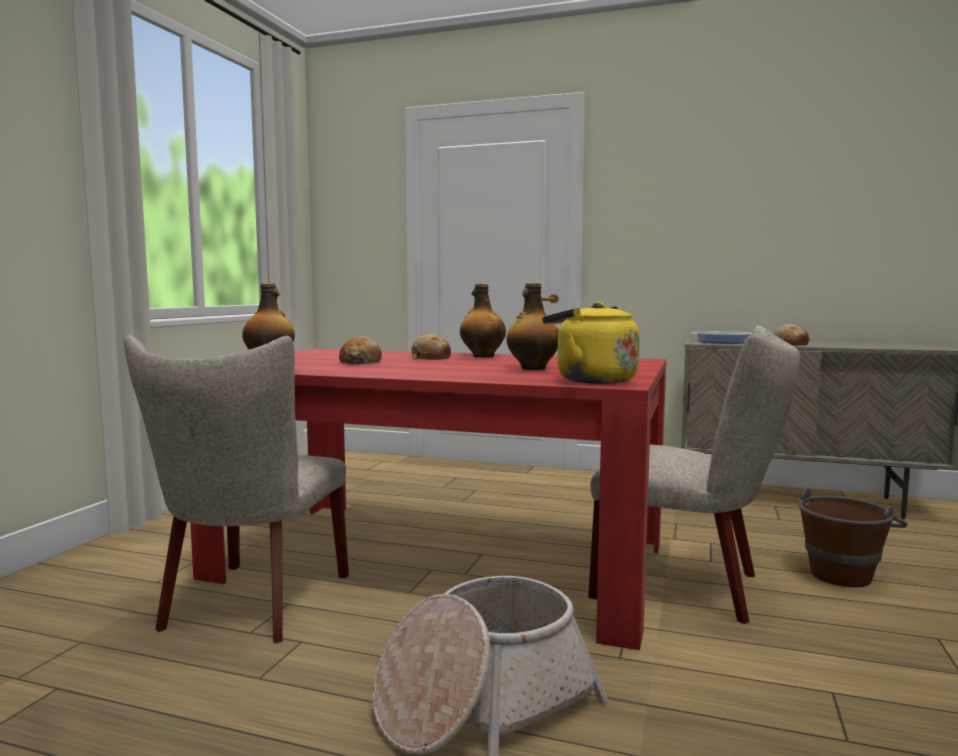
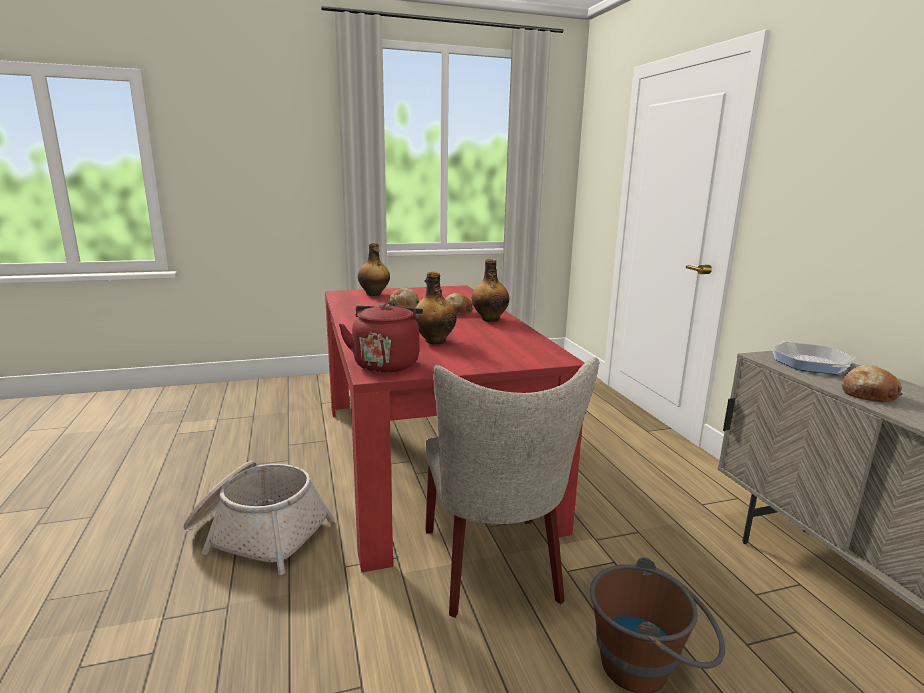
camera: 55 degrees right, 10 degrees up
(250, 606) = (315, 433): beige chair -> none
(591, 380) = (386, 363): yellow kettle -> red kettle

